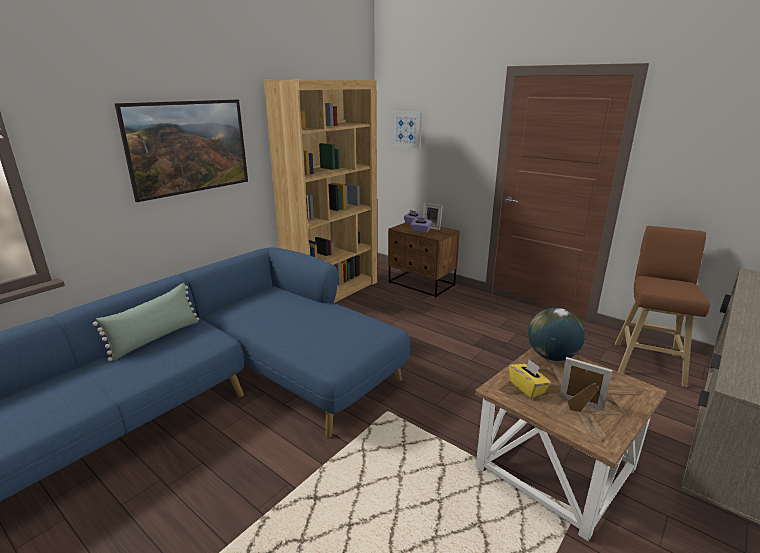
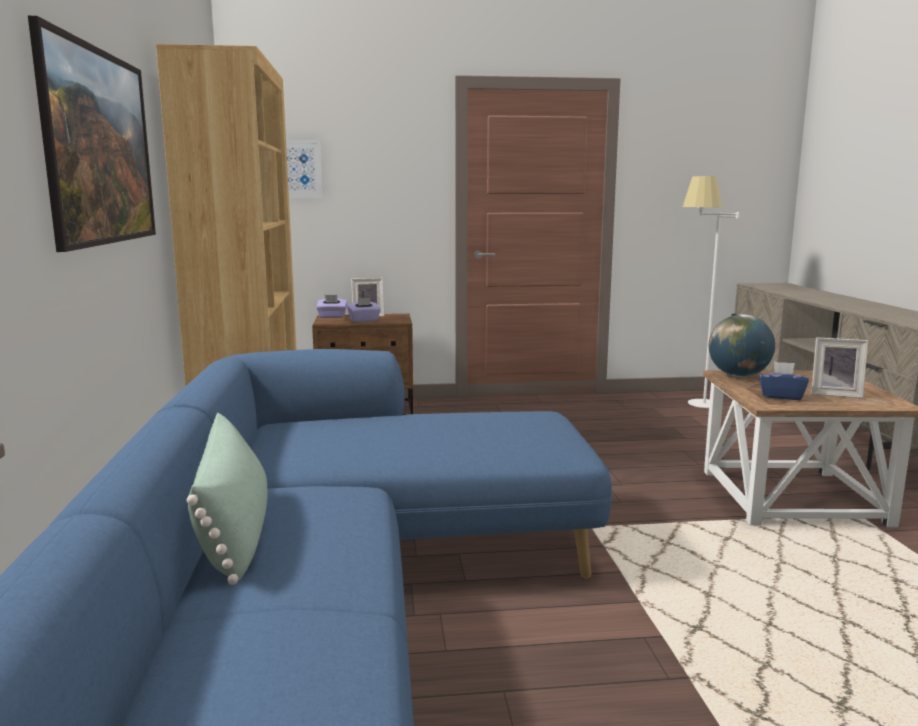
camera: 45 degrees left, 10 degrees down
(527, 388) = (781, 396): yellow tissue box -> blue tissue box
(579, 407) = (835, 394): picture frame -> picture frame turned 150 degrees counterclockwise
(648, 362) = (696, 406): brown stool -> white floor lamp

